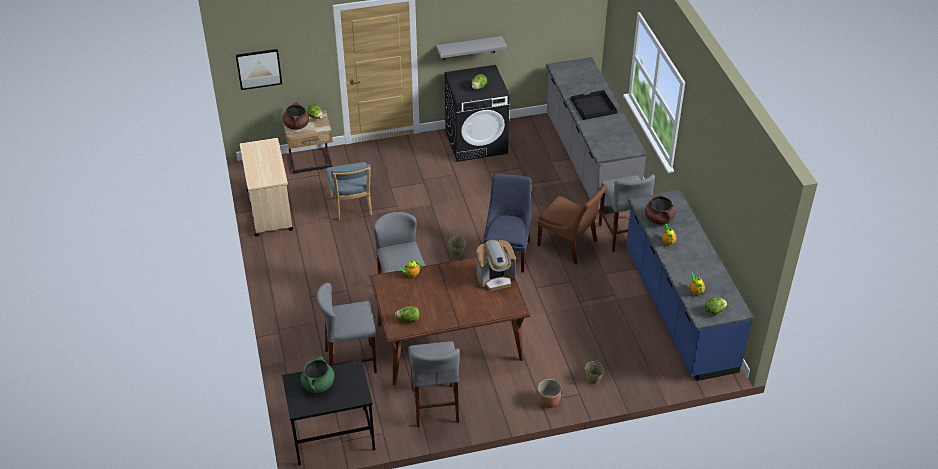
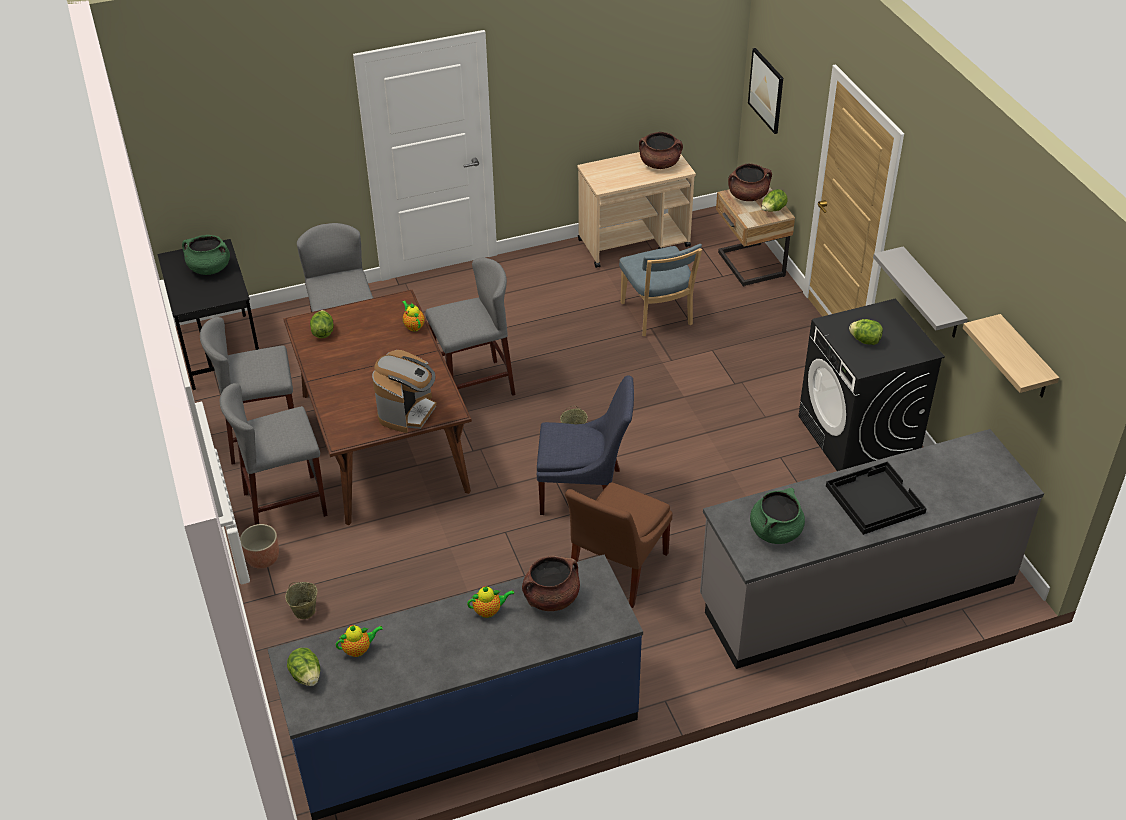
camera: 85 degrees right, 0 degrees up
(261, 151) = (659, 164): none -> brown cooking pot
(352, 207) = (658, 316): blue chair -> blue chair turned 90 degrees counterclockwise
(496, 278) = (407, 411): coffee machine -> coffee machine turned 135 degrees counterclockwise
(549, 19) = (1025, 359): none -> shelf
(614, 140) = (775, 531): none -> green cooking pot
(622, 234) = (656, 644): grey stool -> grey stool (286, 504)

